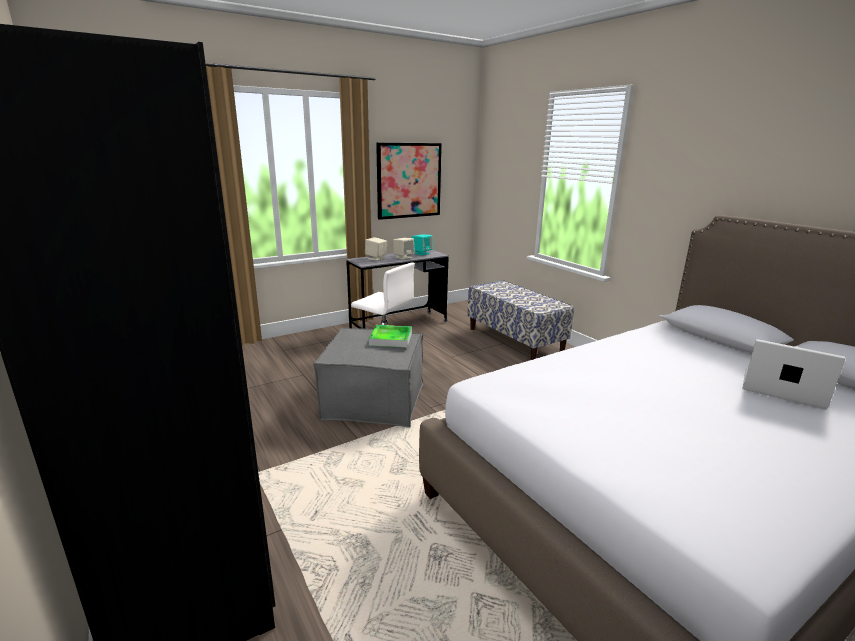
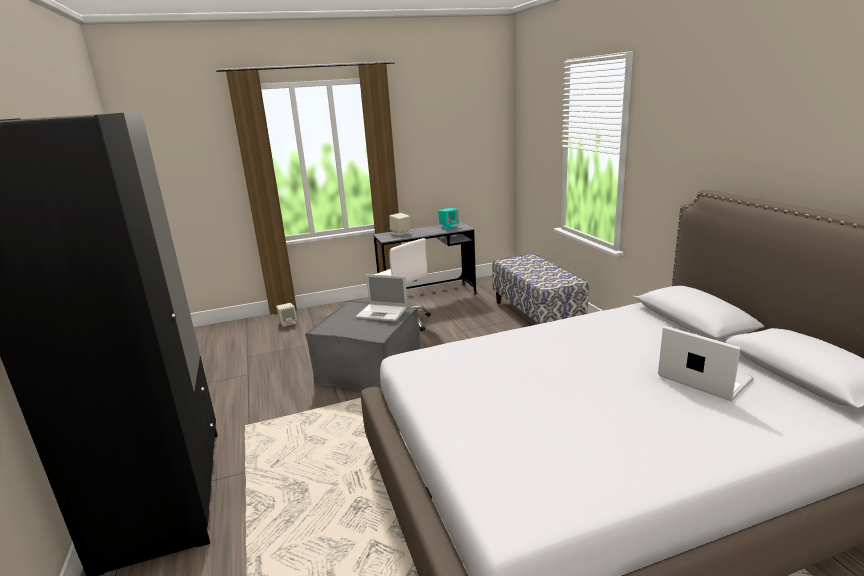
camera: 15 degrees right, 0 degrees up
(391, 339) = (383, 313): tray -> laptop
(403, 257) = (427, 231): beige speaker -> beige speaker (288, 323)
(409, 180) = (437, 155): picture -> none

